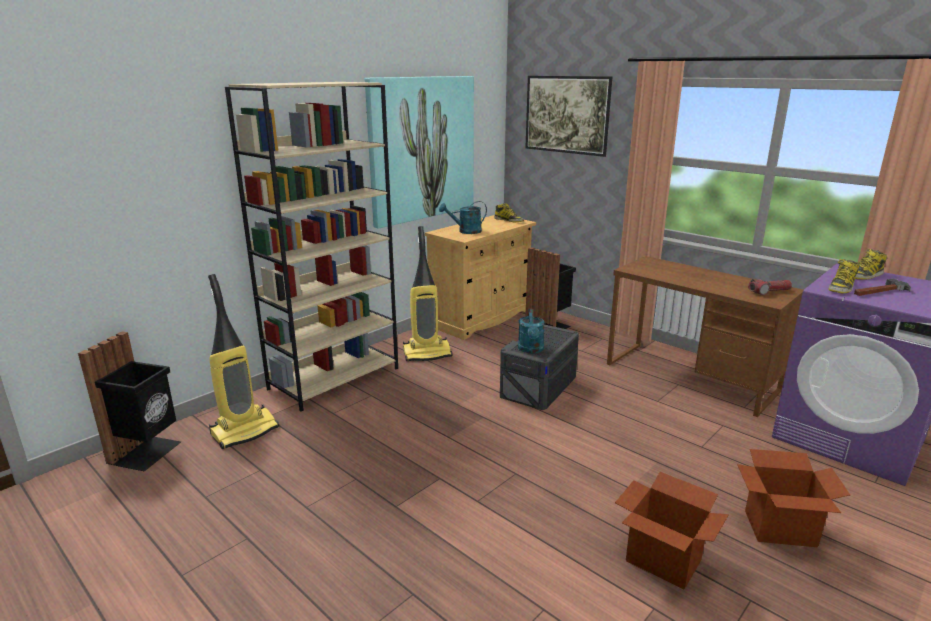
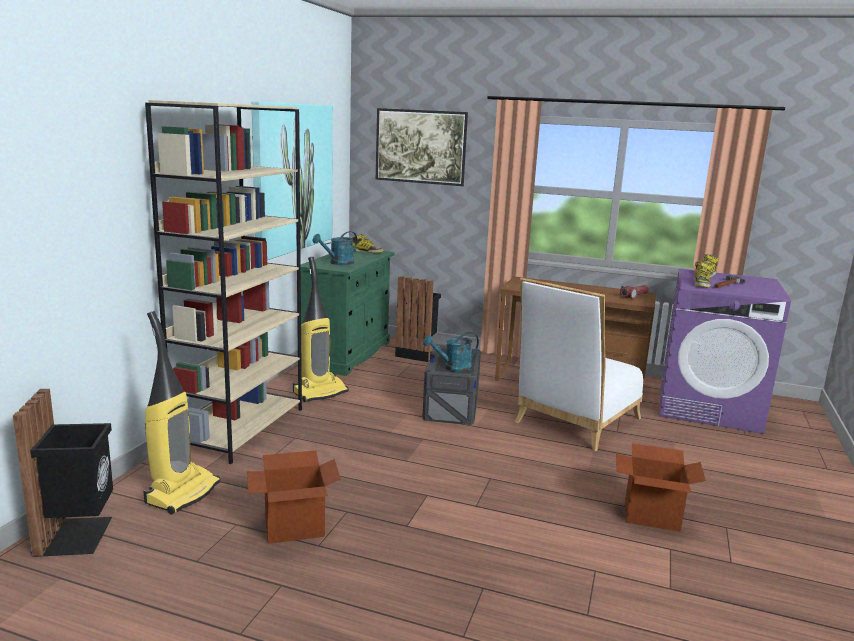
camera: 25 degrees left, 5 degrees down
(481, 318) = (346, 354): beige cabinet -> green cabinet
(531, 350) = (453, 368): turquoise watering can -> turquoise watering can turned 90 degrees clockwise
(657, 427) = (574, 422): none -> white chair
(779, 529) = (710, 477): cardboard box -> cardboard box (294, 527)

